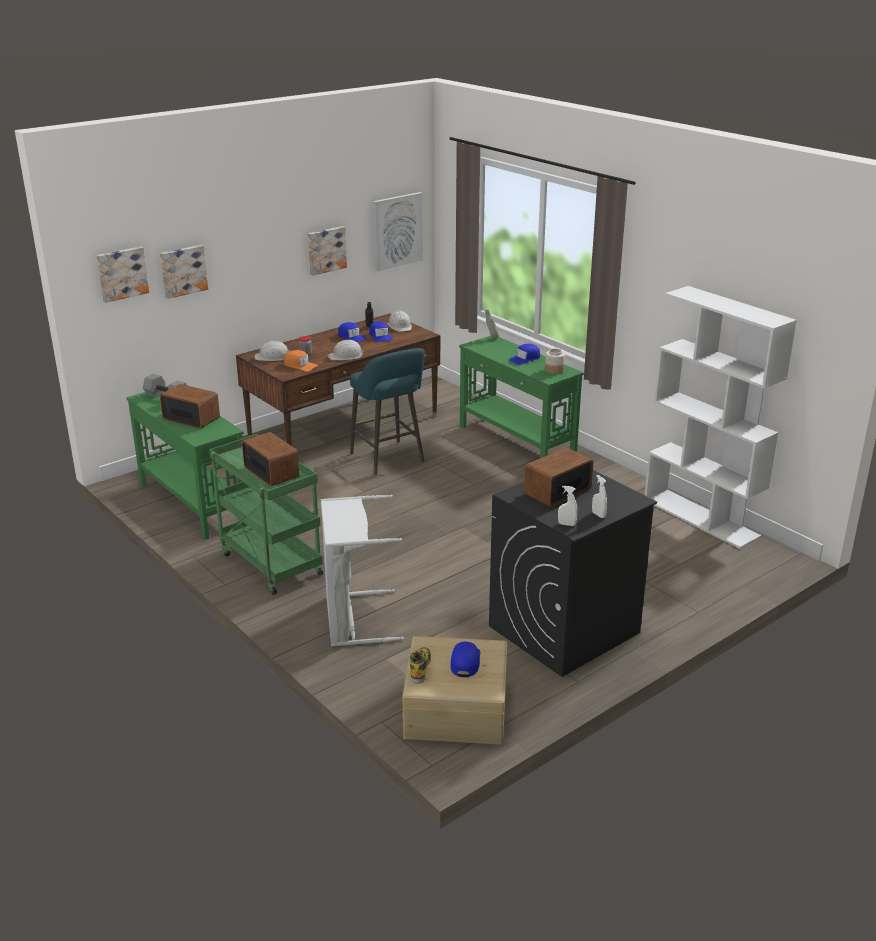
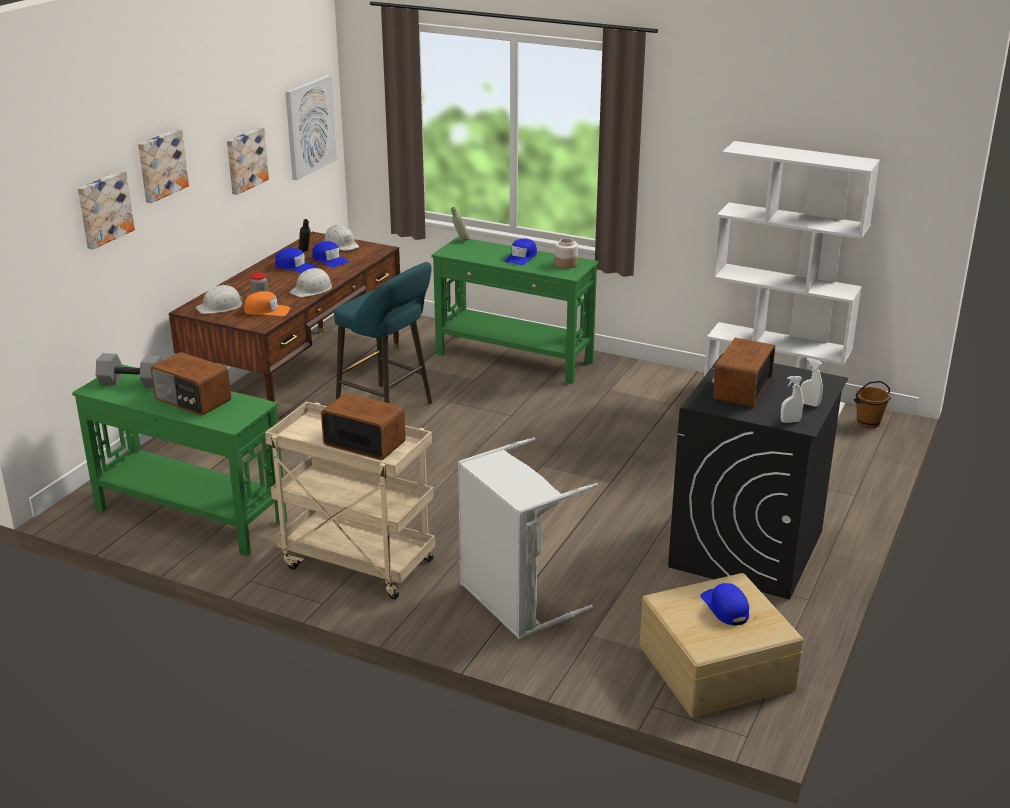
camera: 25 degrees left, 0 degrees up
(122, 273) = (38, 223): picture -> picture (161, 165)
(191, 418) = (192, 400): radio -> radio turned 150 degrees counterclockwise
(269, 563) = (355, 564): green cart -> beige cart
(420, 668) = (685, 628): boot -> none
(768, 556) = (868, 423): none -> brown bucket

